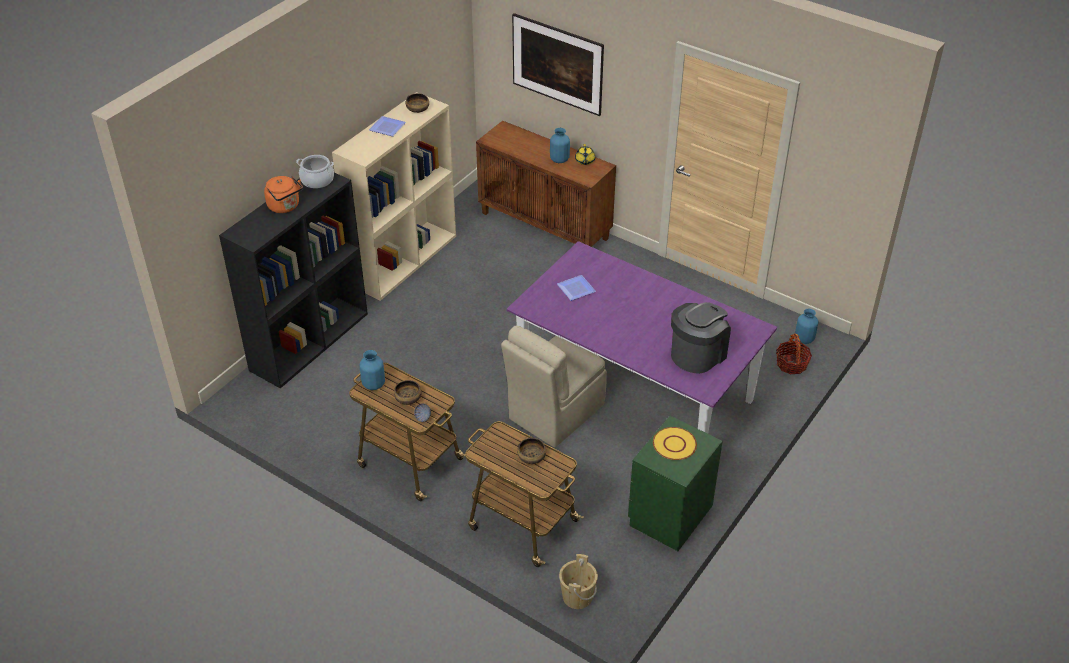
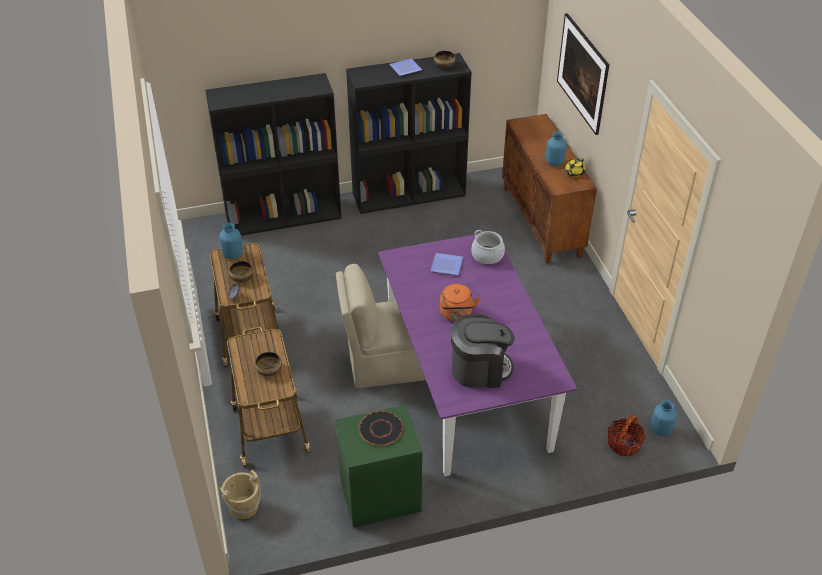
camera: 40 degrees right, 0 degrees up
(285, 207) = (268, 91): orange kettle -> orange kettle (456, 314)
(317, 180) = (311, 83): cooking pot -> cooking pot (487, 255)
(404, 259) = (409, 194): beige bookcase -> black bookcase
(674, 444) = (380, 429): yellow plate -> black plate

